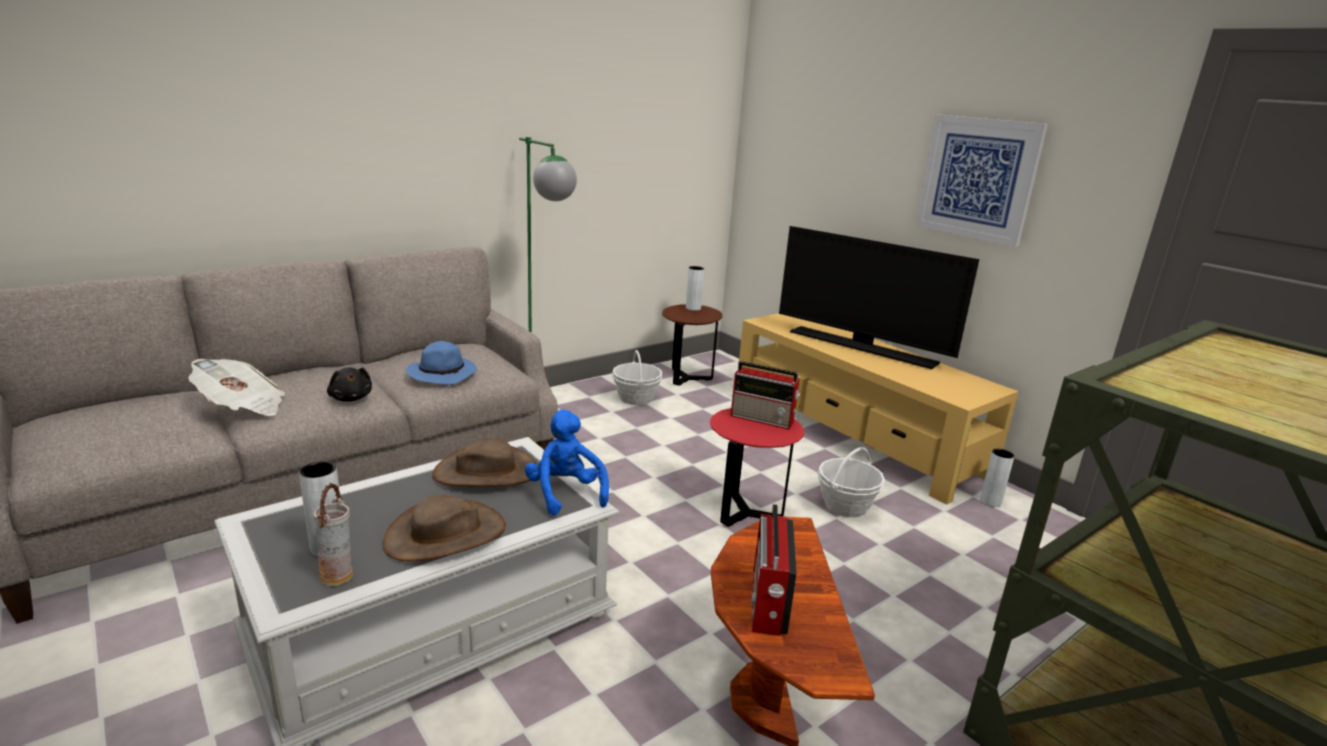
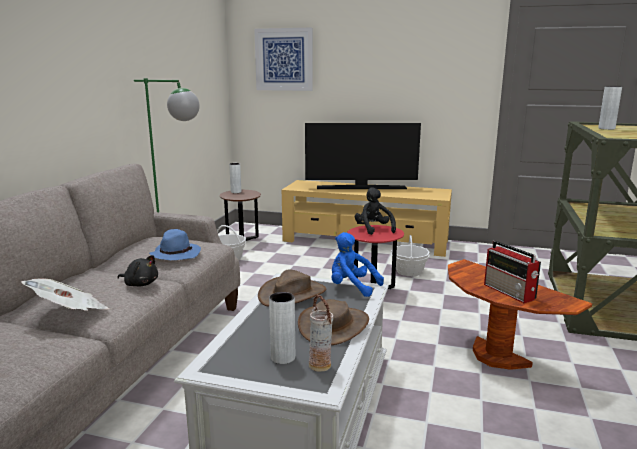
camera: 35 degrees left, 5 degrees down
(763, 419) = (373, 229): radio -> black plush toy
(977, 178) = (406, 80): picture -> picture (284, 59)
(990, 502) = (458, 249): grey vase -> grey vase (606, 128)

